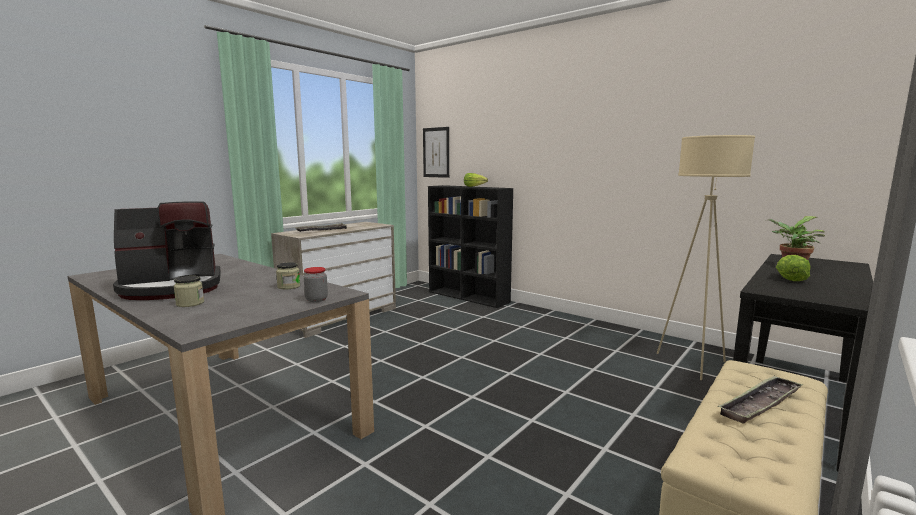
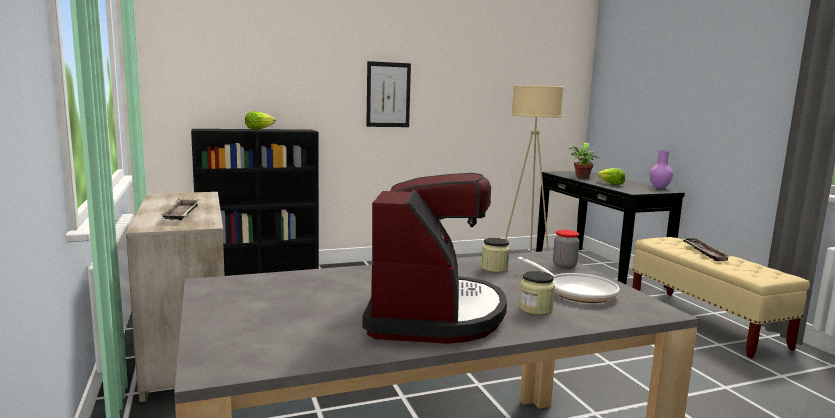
camera: 60 degrees left, 0 degrees up
(240, 308) = (576, 291): none -> frying pan
(436, 152) = (169, 80): picture -> picture (388, 95)
(858, 298) = (659, 188): none -> purple vase

